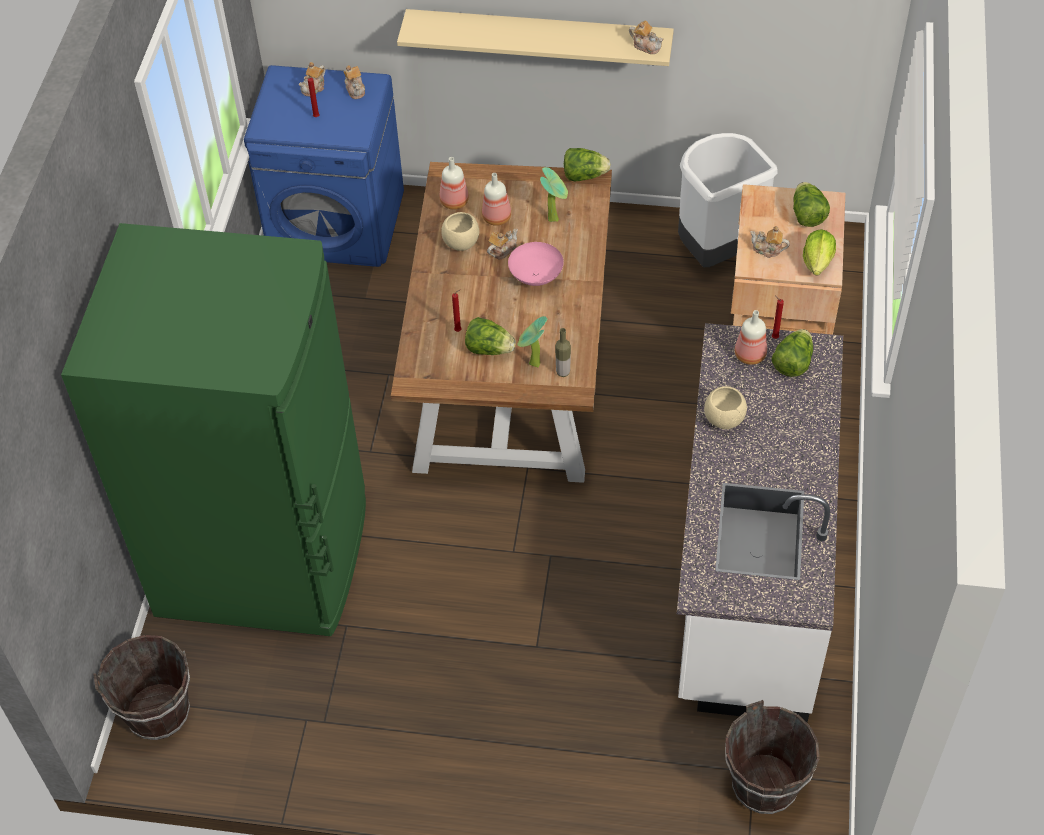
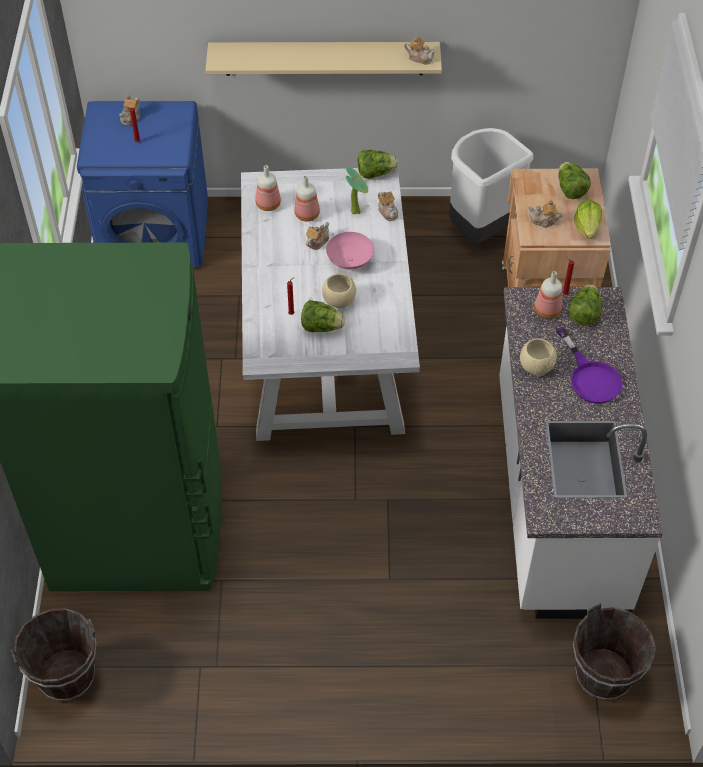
camera: 10 degrees left, 0 degrees up
(355, 89) = (168, 116): teapot -> teapot (388, 212)
(460, 243) = (280, 239): beige bowl -> beige bowl (338, 301)
(509, 372) = (325, 347): brown dining table -> white dining table
(532, 365) = (361, 337): potted plant -> none
(563, 372) = (388, 341): bottle -> none
(785, 437) = (590, 377): none -> purple frying pan

